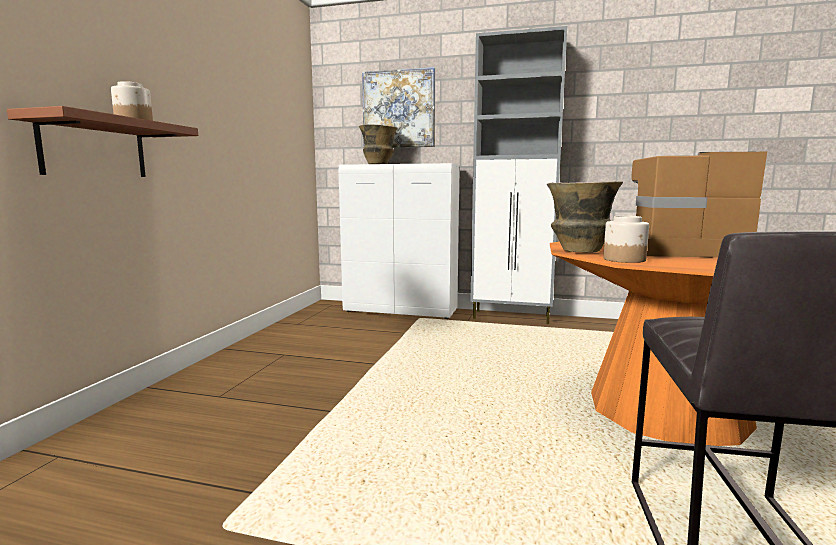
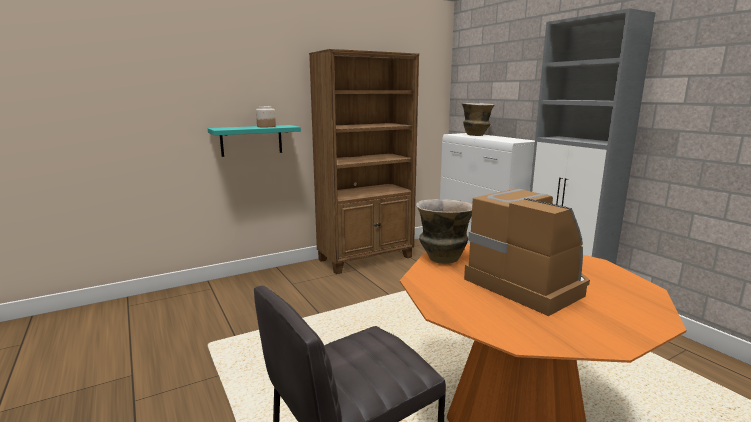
camera: 45 degrees right, 5 degrees up
(94, 148) = (251, 140): brown shelf -> turquoise shelf
(276, 341) = (366, 258): none -> brown bookcase
(399, 109) = (503, 86): picture -> none
(624, 259) = (429, 277): jar -> none

